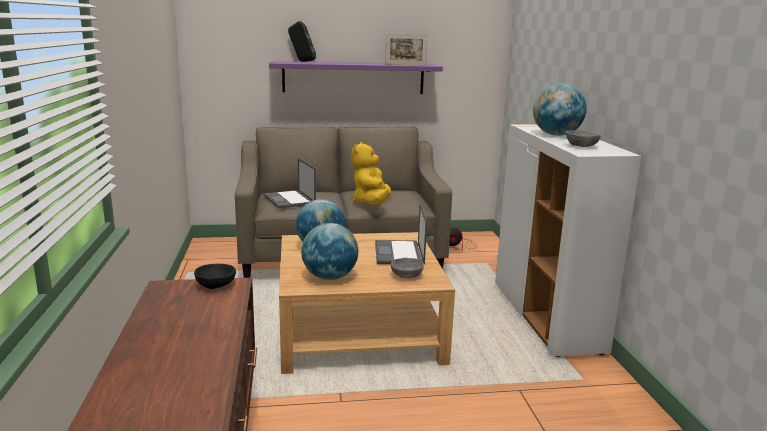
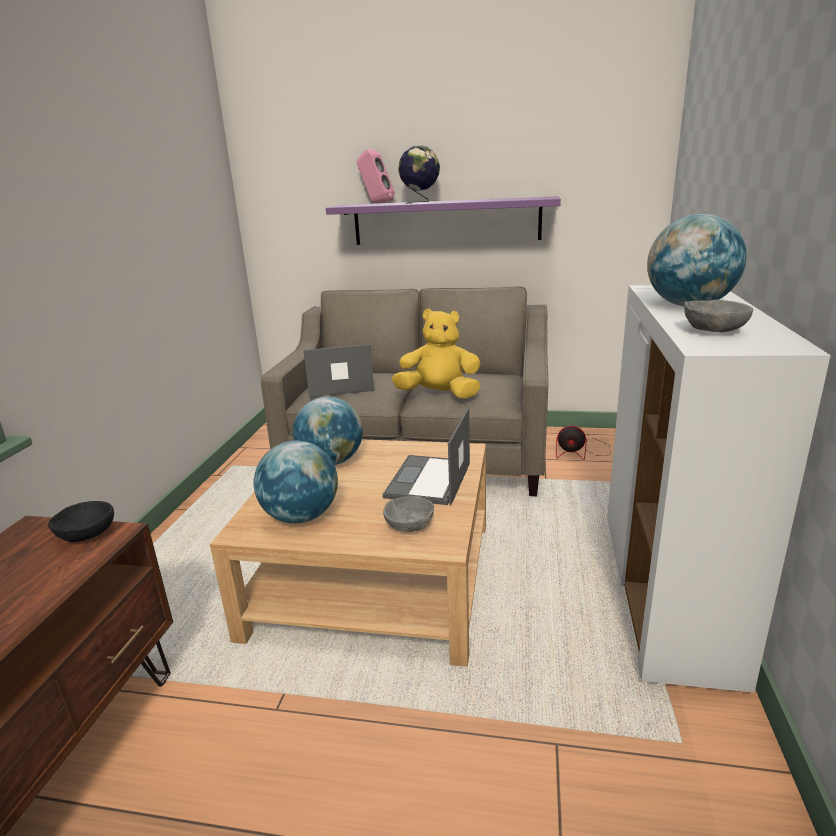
camera: 20 degrees right, 5 degrees up
(290, 200) = (340, 386): laptop -> laptop turned 90 degrees clockwise
(302, 61) = (376, 203): black speaker -> pink speaker
(339, 63) = (420, 202): none -> globe
(371, 203) = (439, 395): yellow plush toy -> yellow plush toy turned 75 degrees clockwise
(405, 65) = (508, 199): picture frame -> none

